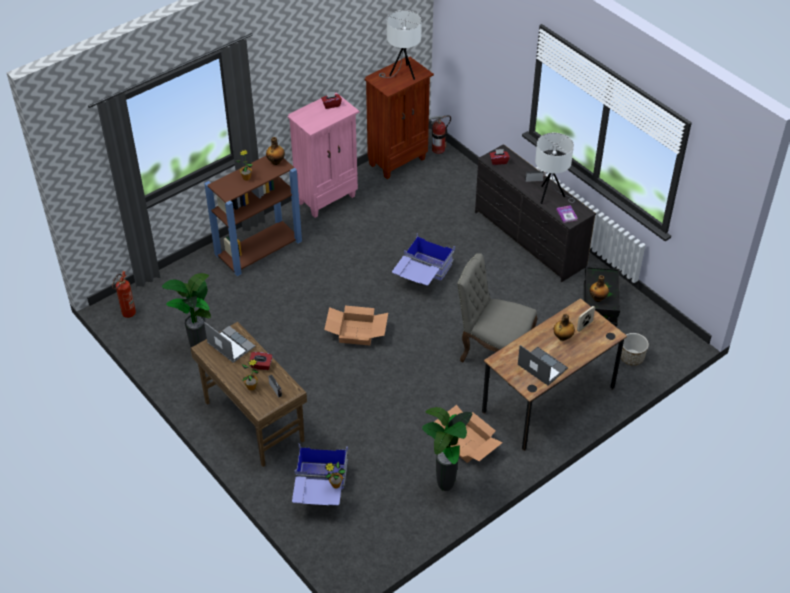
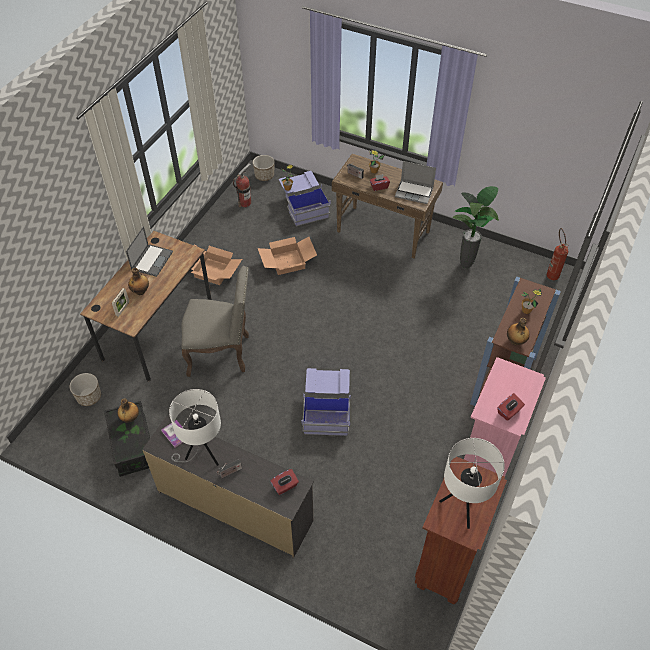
camera: 155 degrees right, 5 degrees up
(342, 559) = (264, 176): none -> planter
(356, 333) = (353, 328): cardboard box -> cardboard box (288, 261)
(438, 149) = (410, 614): fire extinguisher -> fire extinguisher (245, 203)
(445, 488) = (215, 237): potted plant -> none
(541, 366) = (152, 260): laptop -> laptop turned 90 degrees counterclockwise

